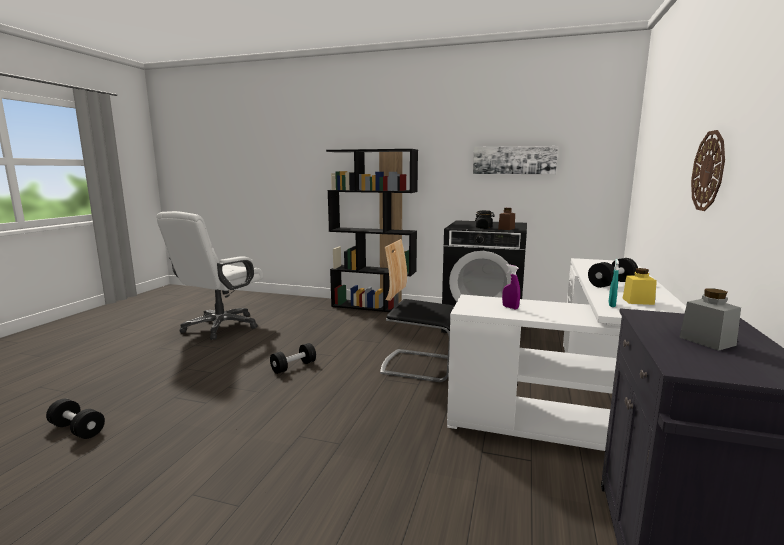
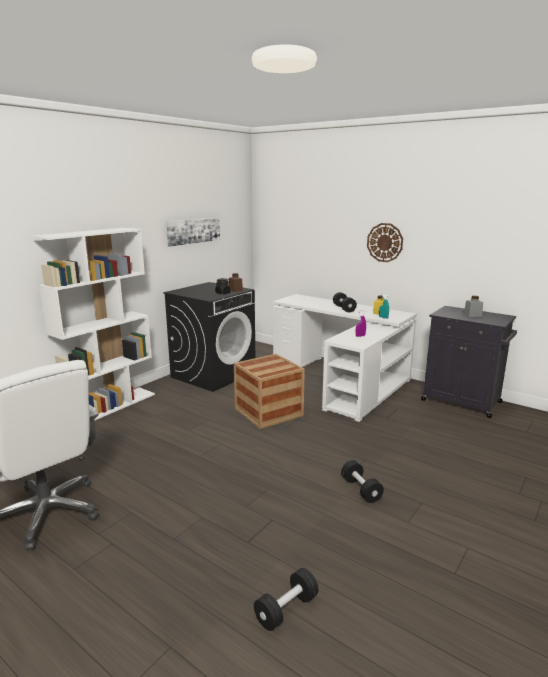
camera: 70 degrees left, 5 degrees up
(293, 367) = (227, 467): black dumbbell -> black dumbbell (361, 489)
(374, 306) = (110, 406): black bookcase -> white bookcase
(420, 365) = (268, 412): chair -> crate

